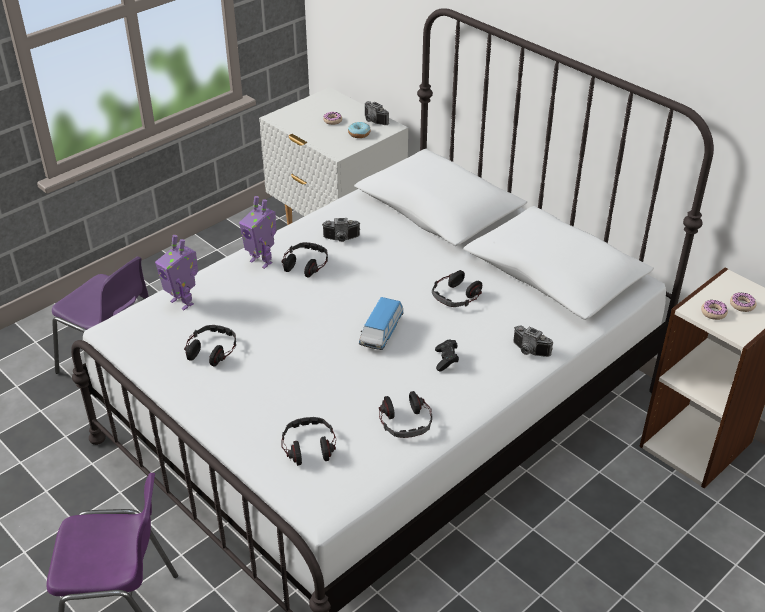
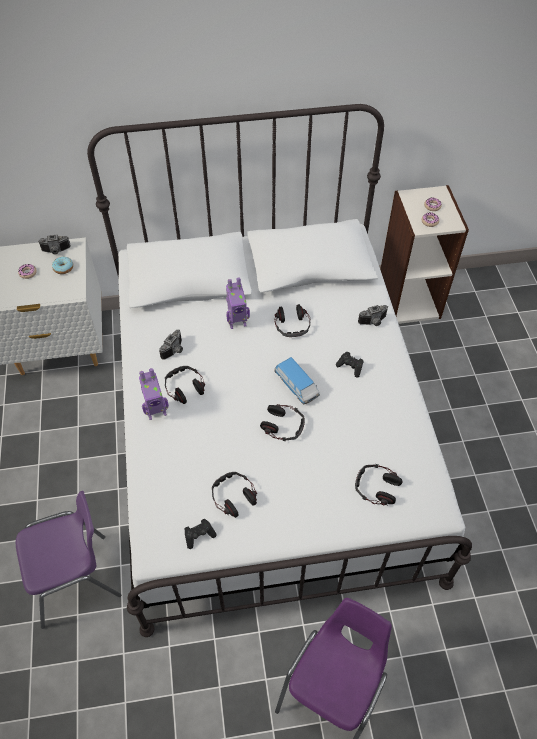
camera: 55 degrees left, 15 degrees up
(152, 348) = (199, 535): none -> black game controller
(183, 302) = (160, 488): toy robot -> toy robot (237, 322)
(406, 421) = (391, 421): headphones -> headphones (283, 425)

